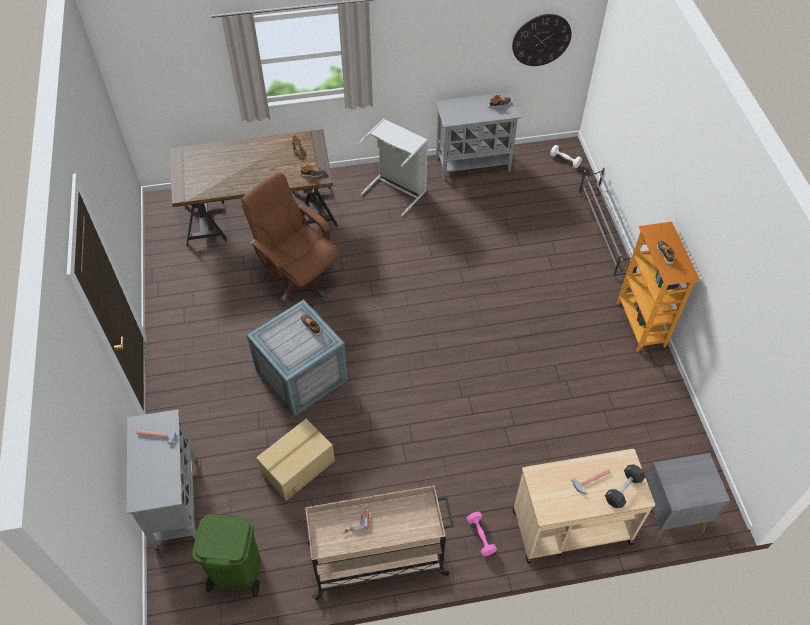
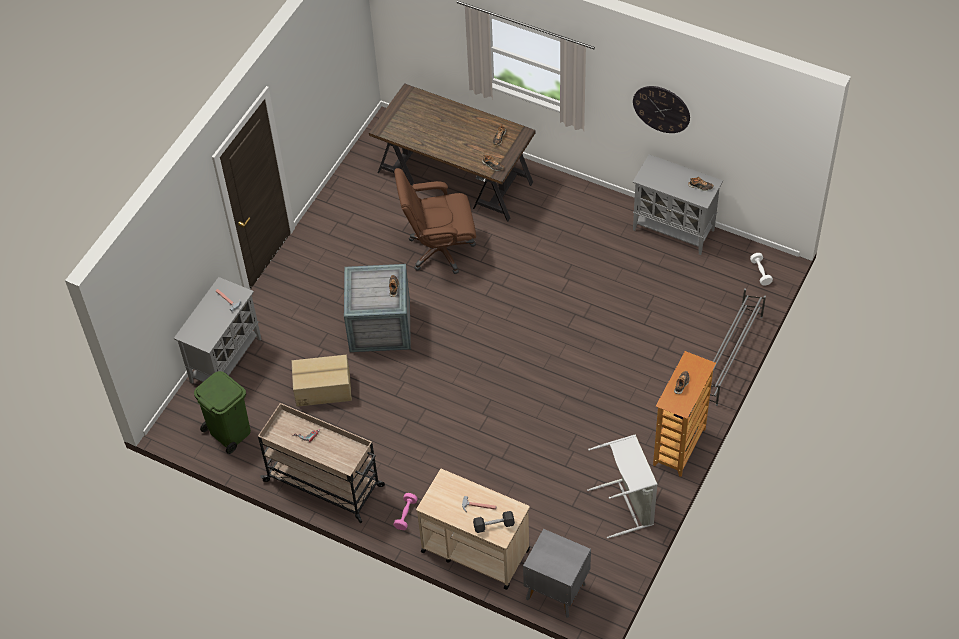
camera: 40 degrees right, 0 degrees up
(299, 280) = (439, 250): brown office chair -> brown office chair turned 90 degrees counterclockwise
(397, 189) = (586, 216): grey laundry basket -> grey laundry basket (627, 505)
(541, 40) = (753, 147): wall clock -> wall clock (661, 109)

